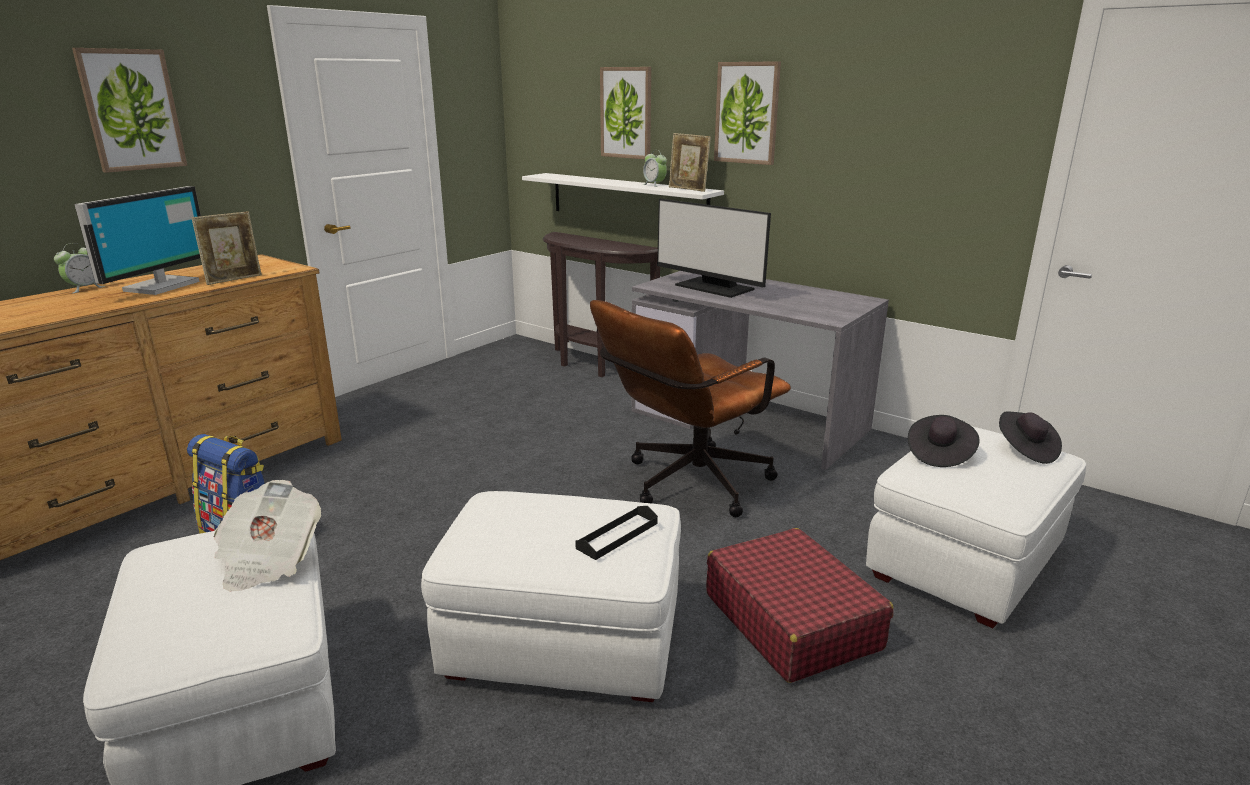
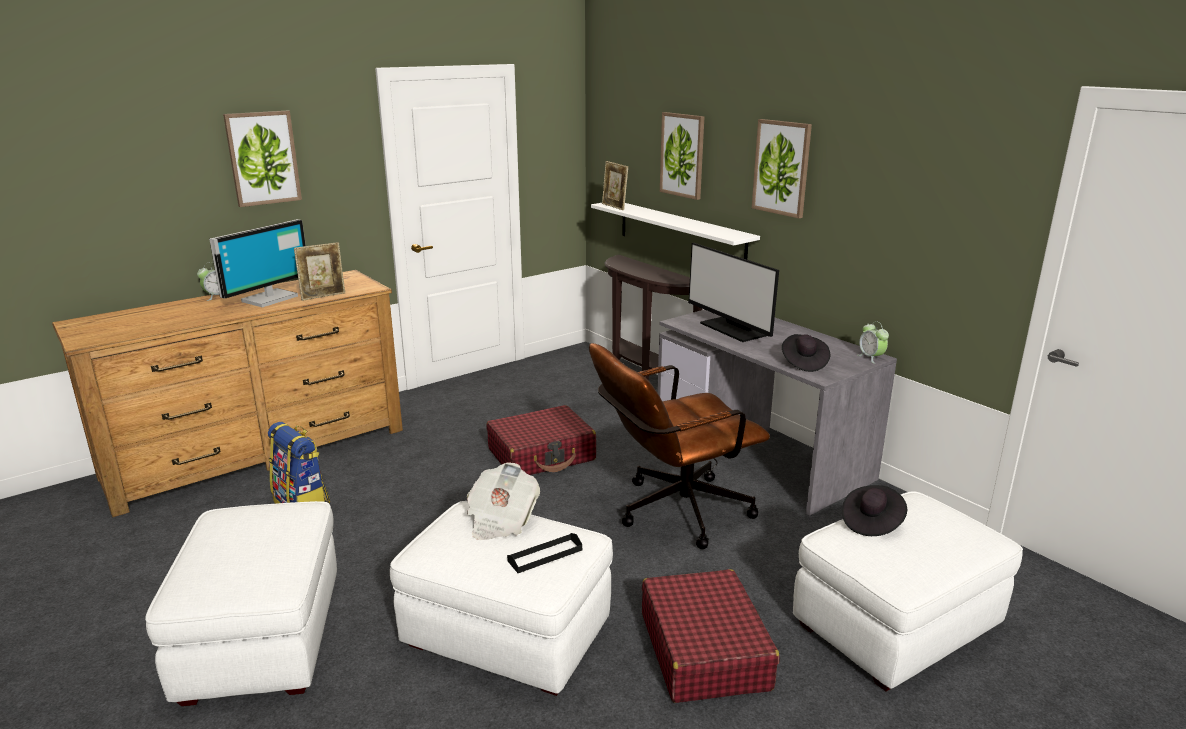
camera: 15 degrees right, 0 degrees up
(269, 559) = (288, 534): newspaper -> newspaper (501, 520)
(517, 447) = (542, 455): none -> red suitcase
(654, 185) = (700, 224): alarm clock -> alarm clock (871, 358)
(688, 189) = (726, 232): picture frame -> picture frame (614, 207)
(1025, 450) = (961, 530): black hat -> black hat (803, 363)

